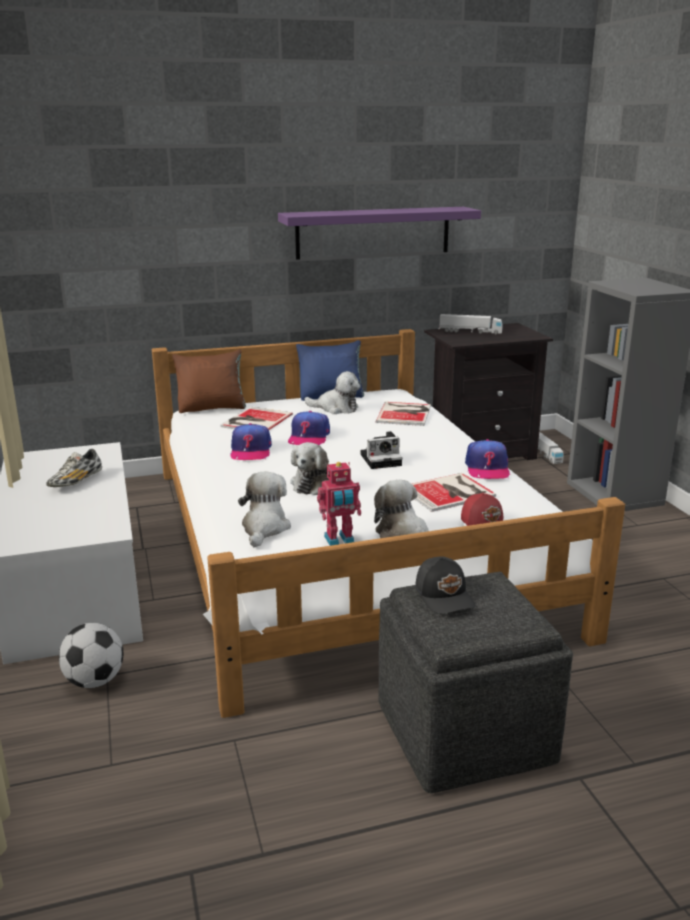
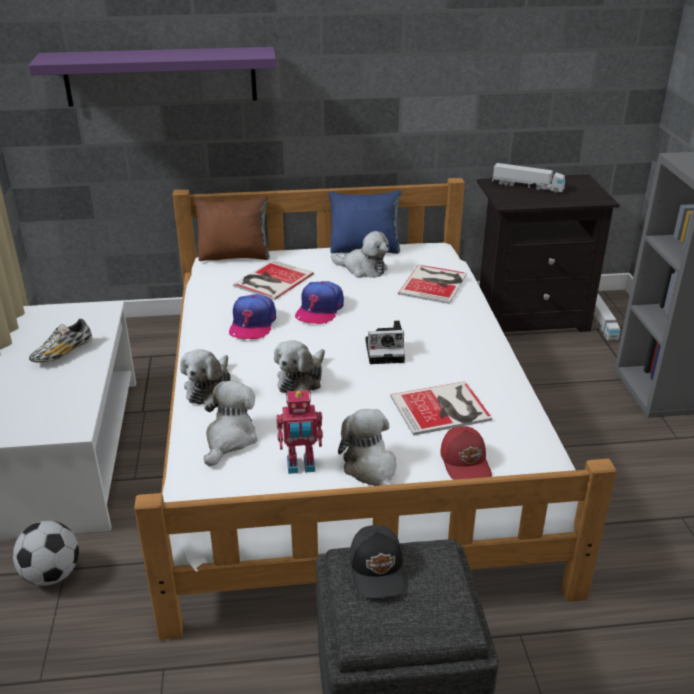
camera: 10 degrees right, 10 degrees up
(229, 496) = (209, 388): none -> plush toy
(373, 232) = (423, 69): purple shelf -> purple shelf (160, 76)
(487, 468) = (497, 376): cap -> none

